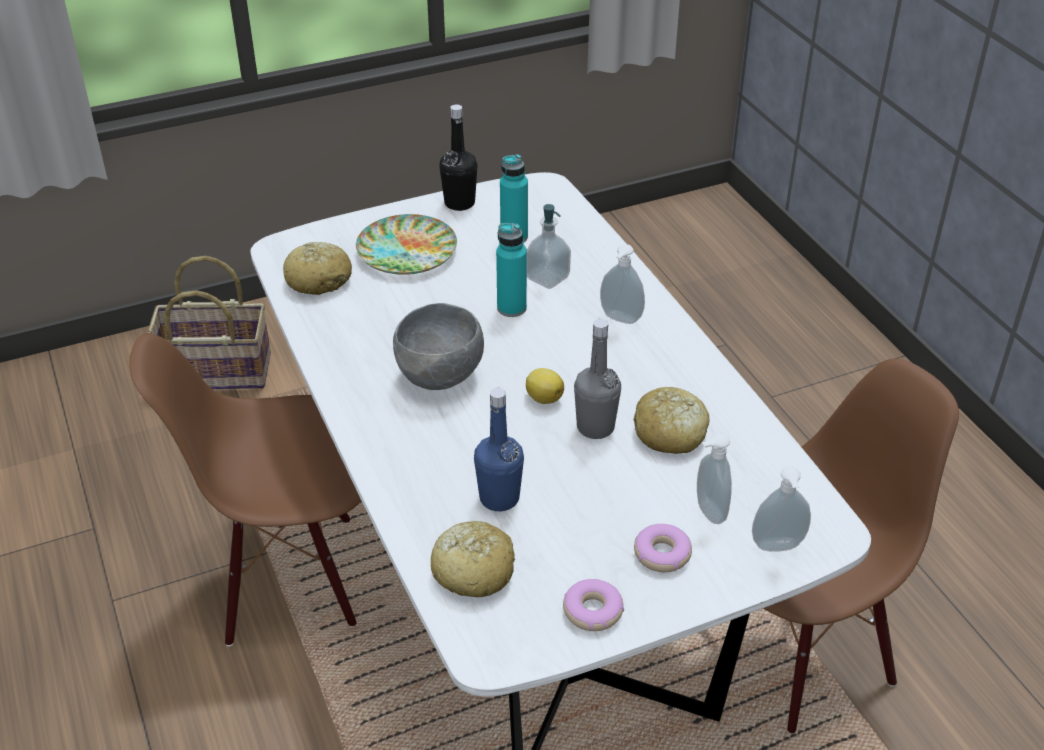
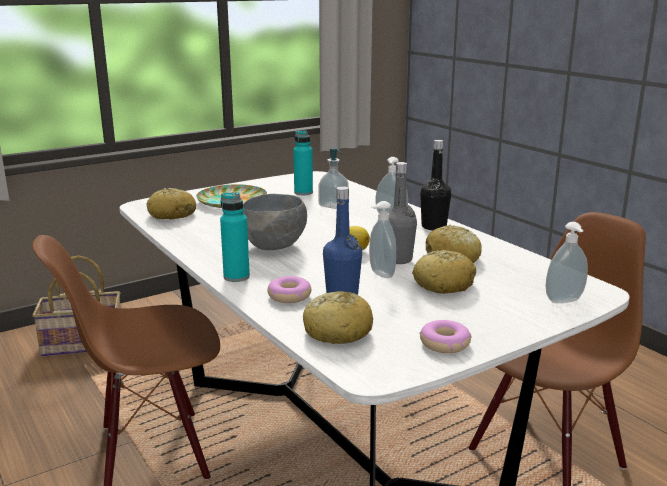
camera: 10 degrees left, 20 degrees down
(459, 203) = (261, 183): black bottle -> black bottle (434, 227)
(511, 308) = (314, 217): turquoise bottle -> turquoise bottle (236, 277)
(636, 491) = (443, 284): none -> bread
(662, 554) = (481, 311): donut -> donut (289, 296)
(708, 512) = (502, 289): soap dispenser -> soap dispenser (380, 274)

